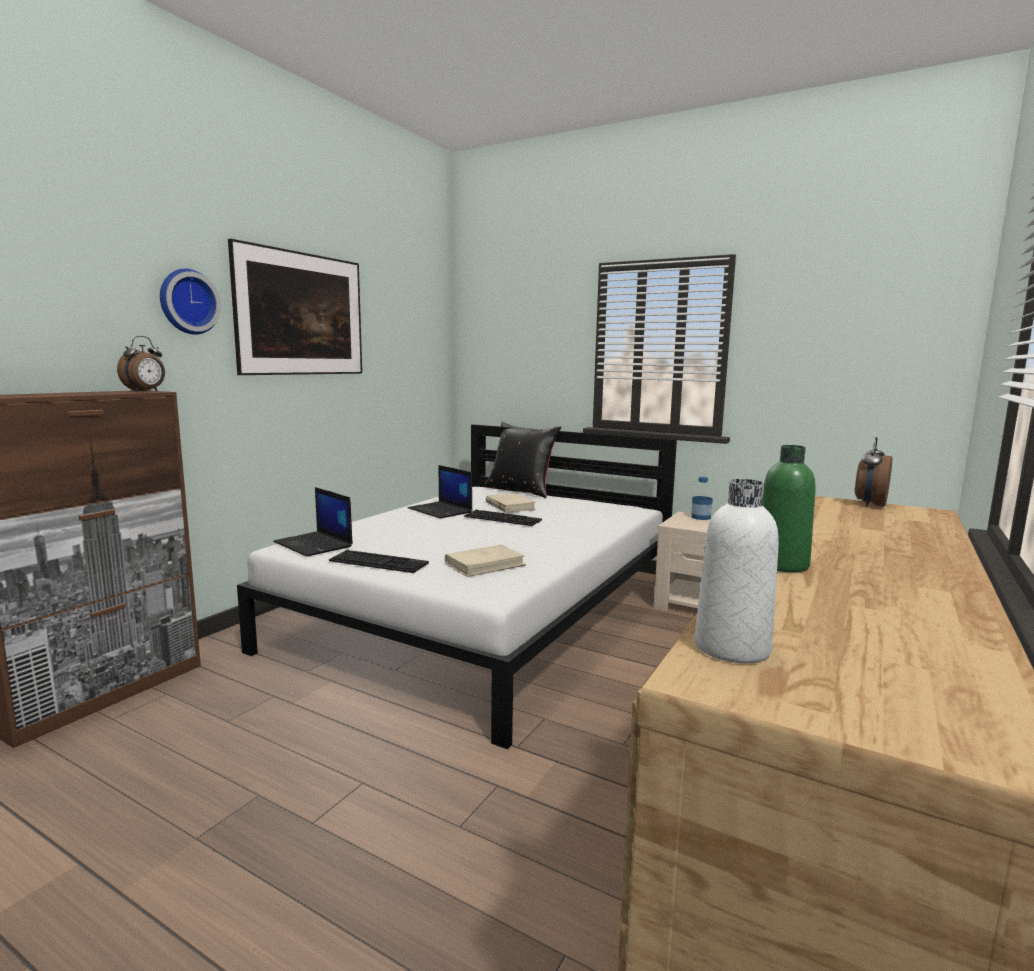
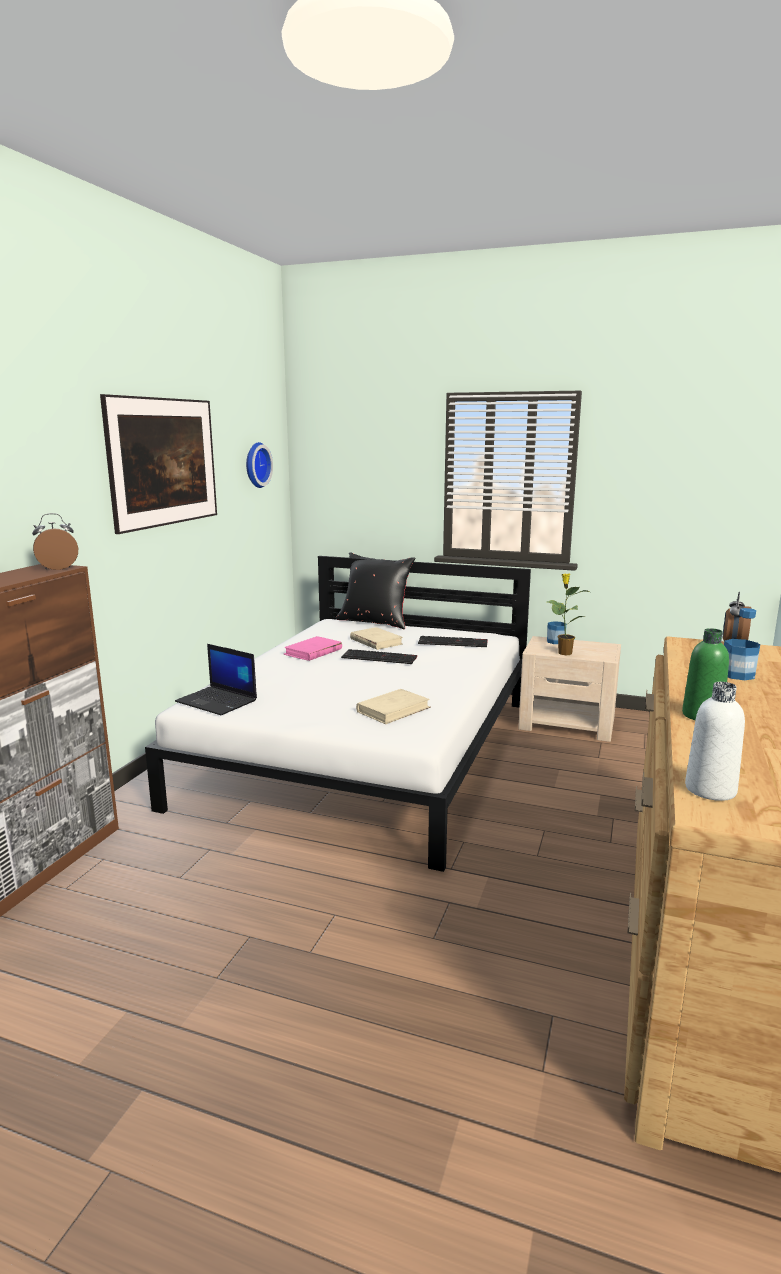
camera: 10 degrees left, 5 degrees up
(145, 391) = (58, 568): alarm clock -> alarm clock turned 135 degrees counterclockwise
(187, 302) = (70, 466): wall clock -> wall clock (255, 465)
(380, 562) = (296, 715): keyboard -> keyboard (453, 642)
(441, 510) = (313, 652): laptop -> pink book
(704, 527) = (564, 653): none -> potted plant
(858, 529) = (737, 674): none -> bottle

